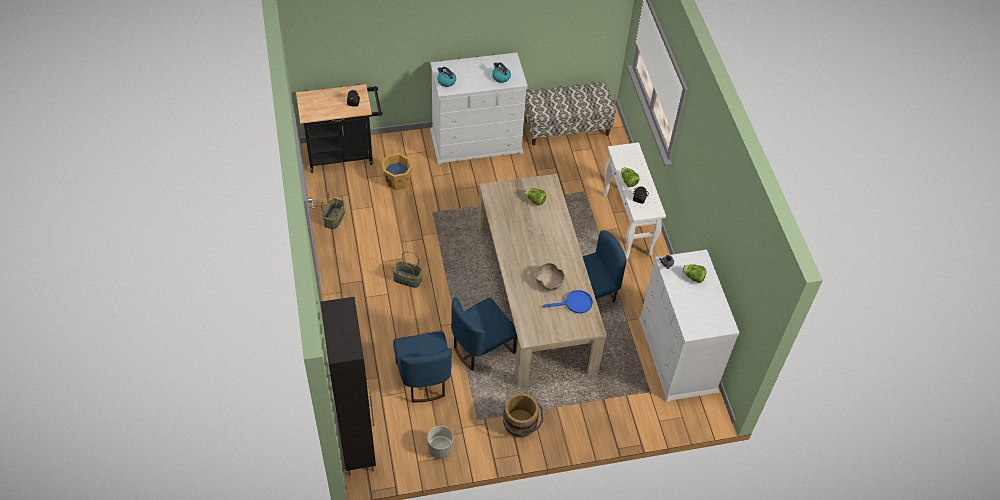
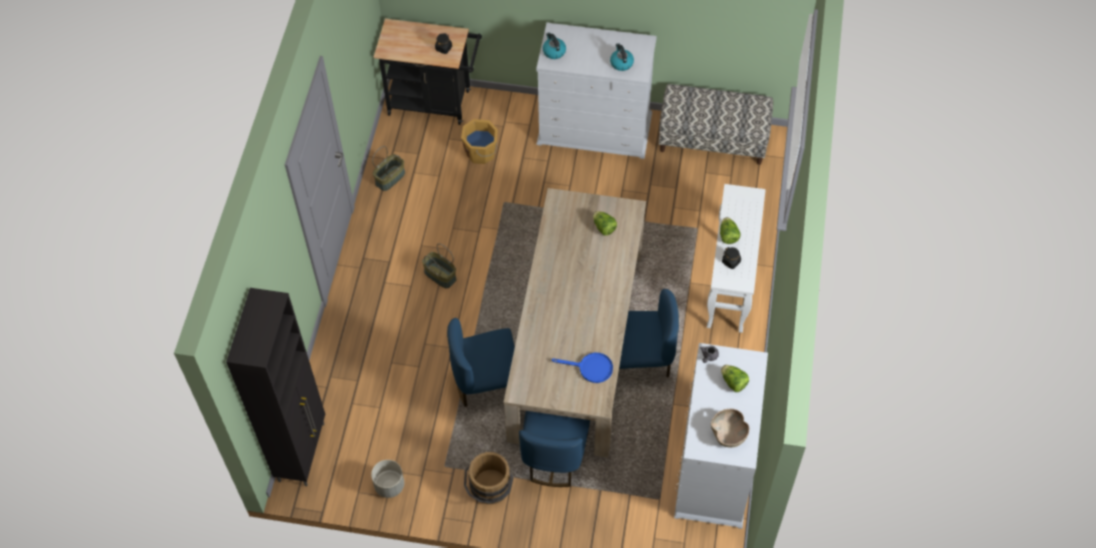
camera: 25 degrees right, 5 degrees up
(423, 379) = (406, 399): blue chair -> blue chair (554, 457)
(549, 282) = (573, 333): brown bowl -> brown bowl (729, 434)

